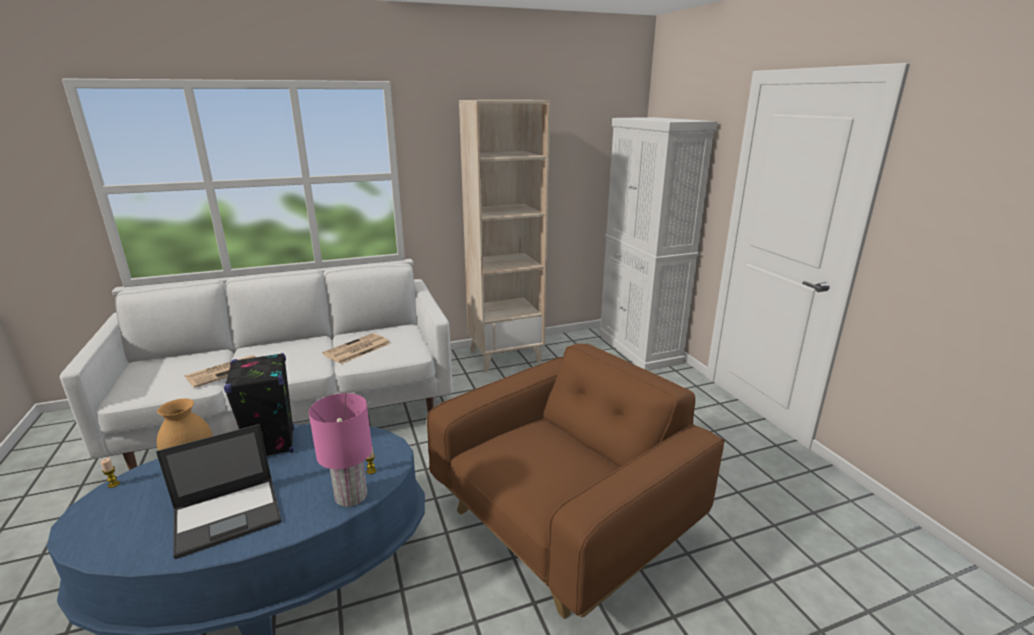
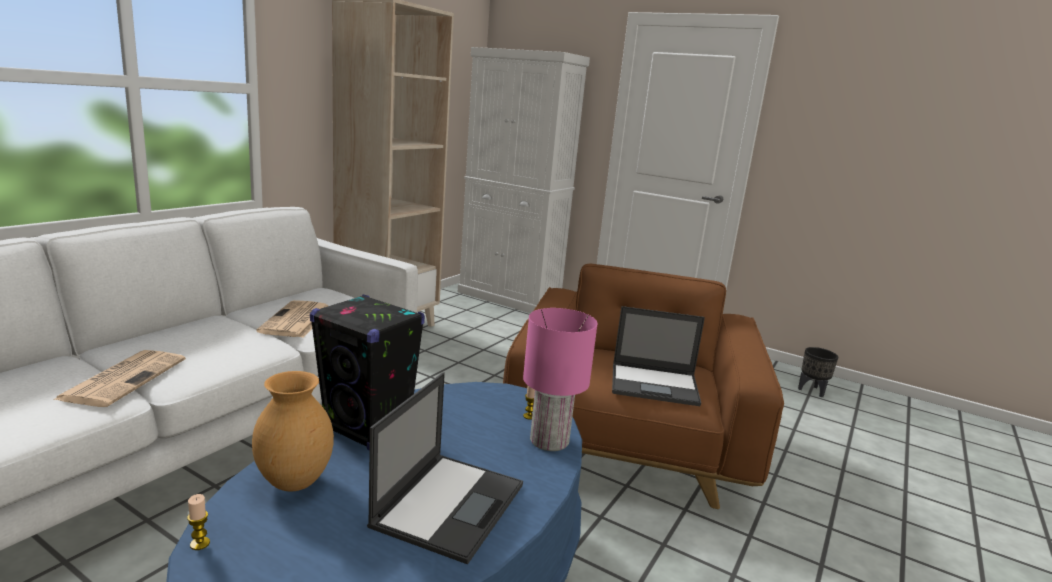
camera: 40 degrees left, 5 degrees down
(536, 478) = (655, 385): none -> laptop
(872, 546) = (812, 391): none -> black planter

